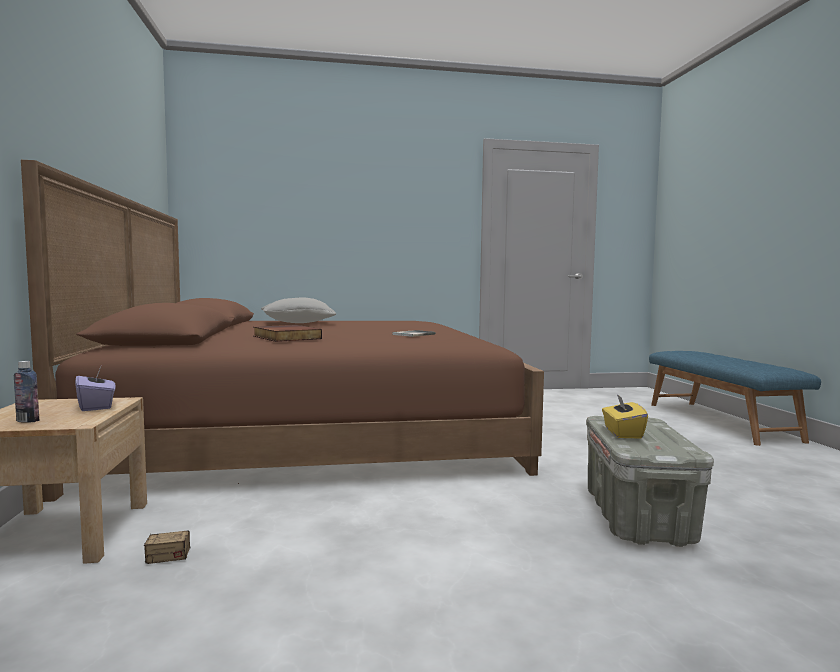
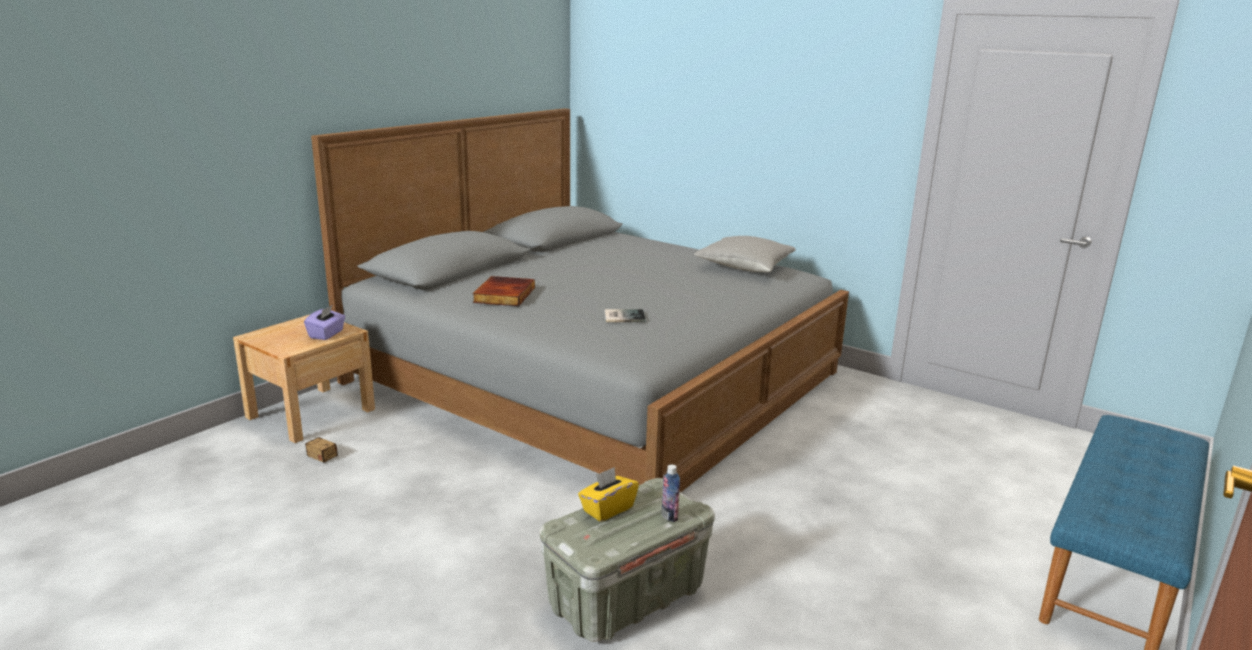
camera: 45 degrees right, 15 degrees up
(27, 420) = (276, 339): bottle -> bottle (669, 516)
(297, 323) = (621, 254): grey pillow -> grey pillow (744, 267)
(314, 429) = (595, 376): brown bed -> grey bed

